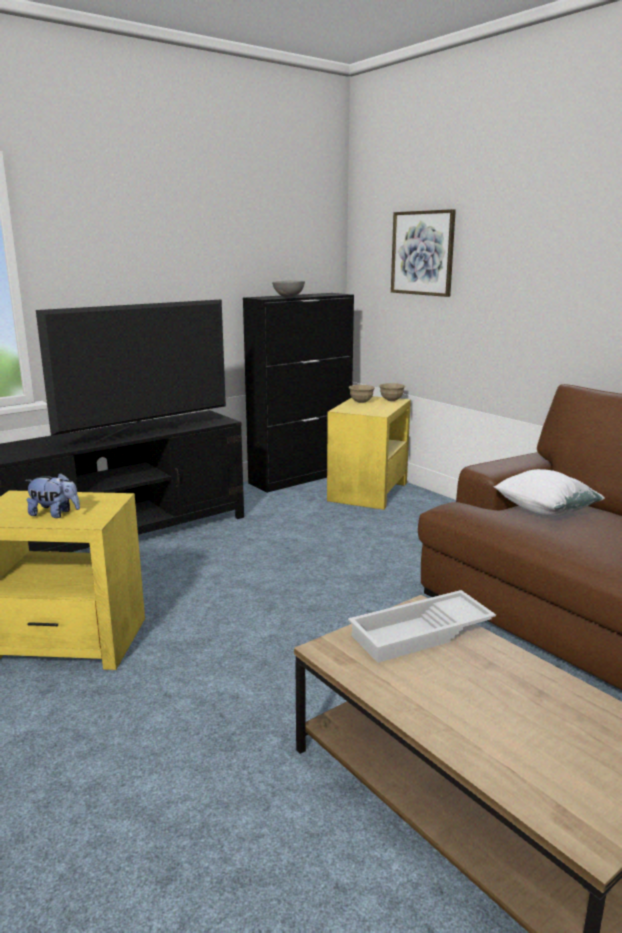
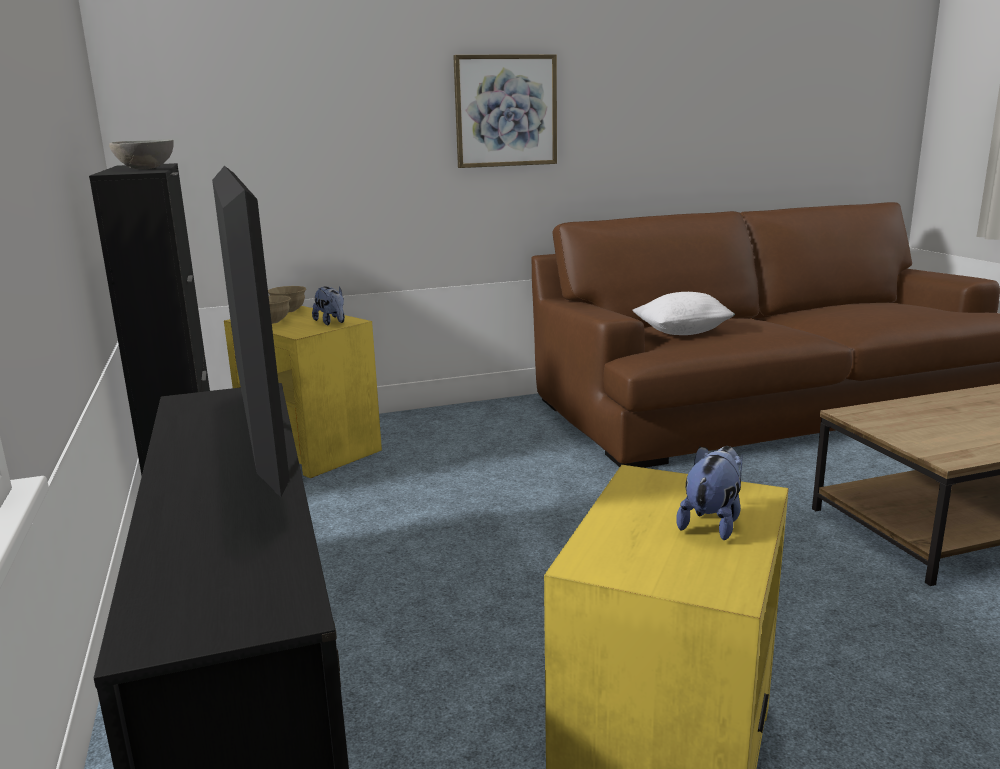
camera: 70 degrees left, 0 degrees up
(372, 411) = (331, 322): none -> plush toy
(421, 634) = (905, 420): white tray -> none
(422, 253) = (283, 93): picture -> picture (506, 111)

